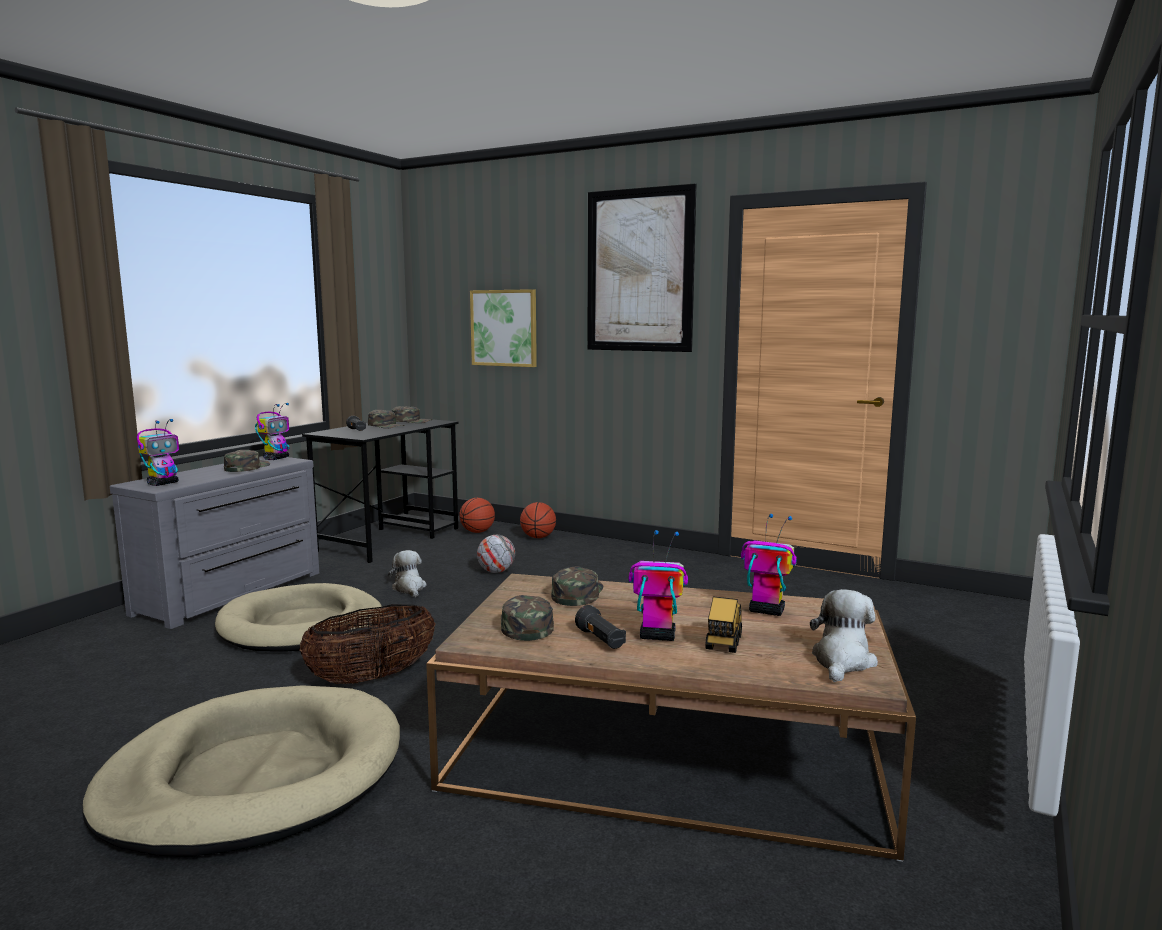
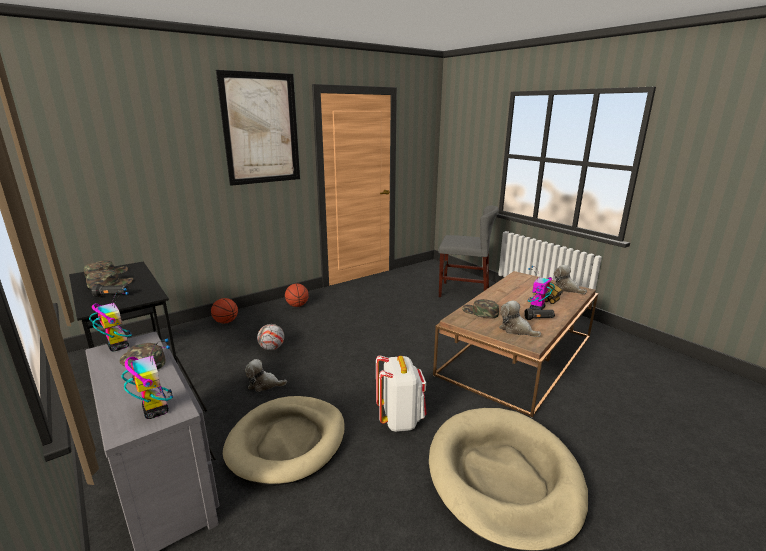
camera: 65 degrees left, 10 degrees up
(372, 677) = (400, 419): basket -> white backpack
(477, 532) = (179, 338): basketball -> basketball (297, 305)
(504, 328) = (149, 177): picture -> none
(524, 625) = (516, 330): green cap -> plush toy
(766, 611) = (516, 286): toy robot -> none
(905, 658) = (464, 292): none -> grey chair

